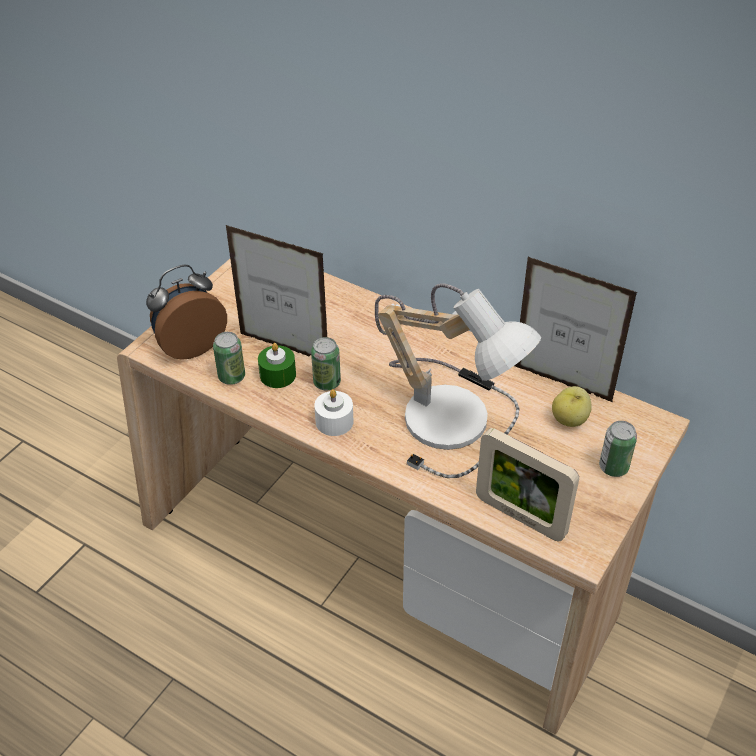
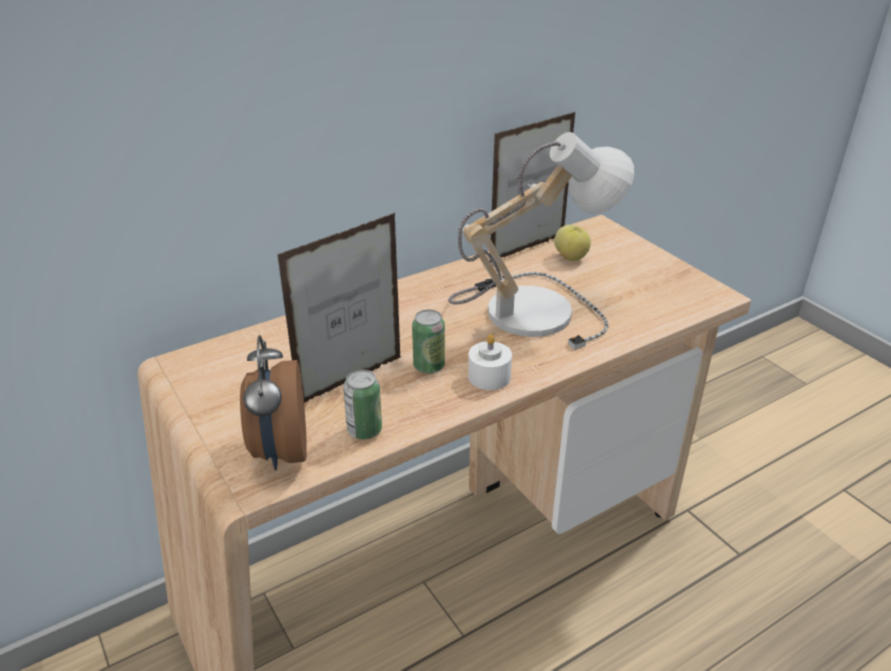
camera: 65 degrees left, 10 degrees down
(278, 375) = (390, 395): green candle -> none
(520, 517) = (667, 311): picture frame -> none
(613, 467) = (634, 256): can -> none

